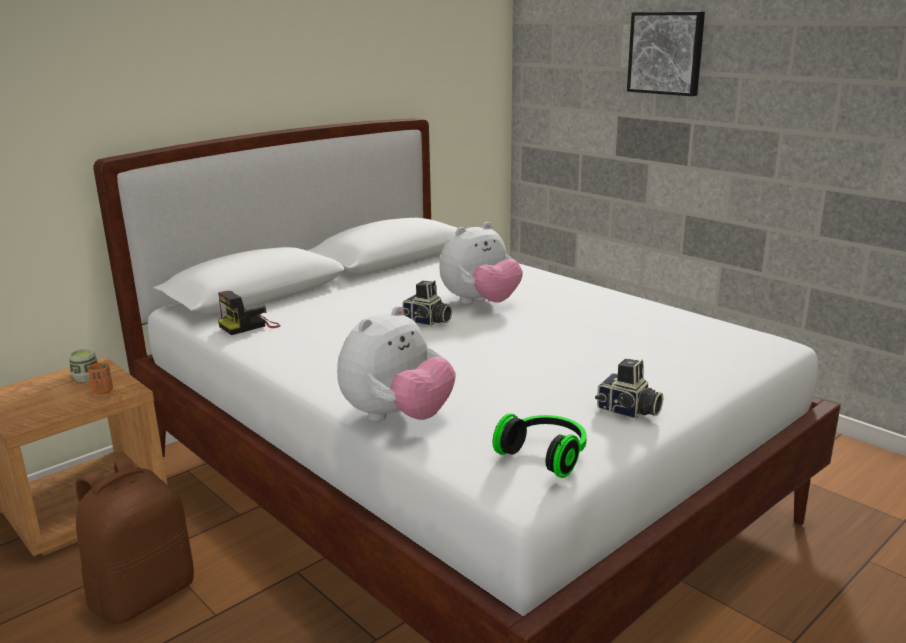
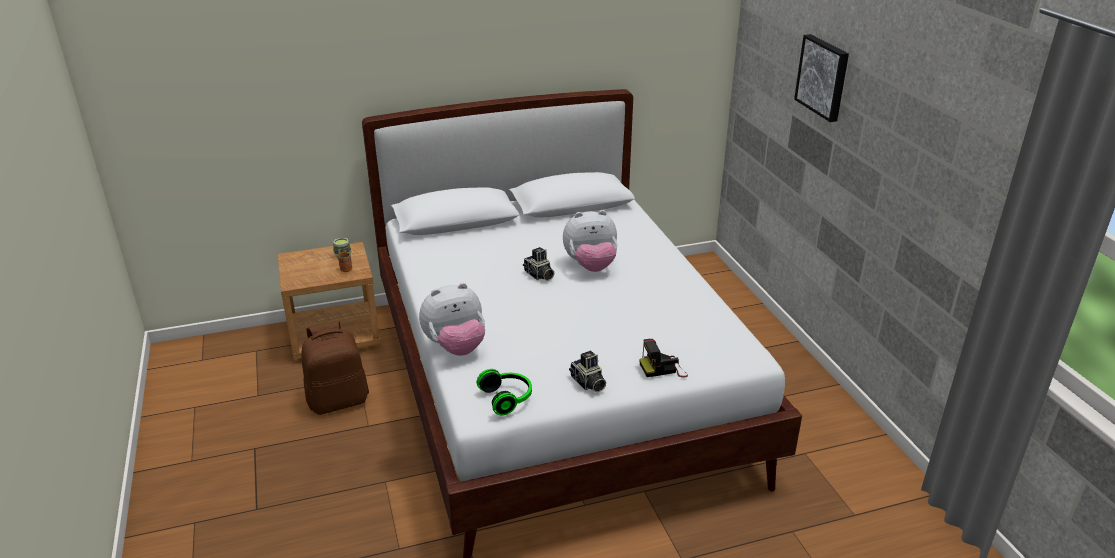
camera: 25 degrees right, 10 degrees up
(249, 326) = (431, 250): camera -> camera (663, 368)

